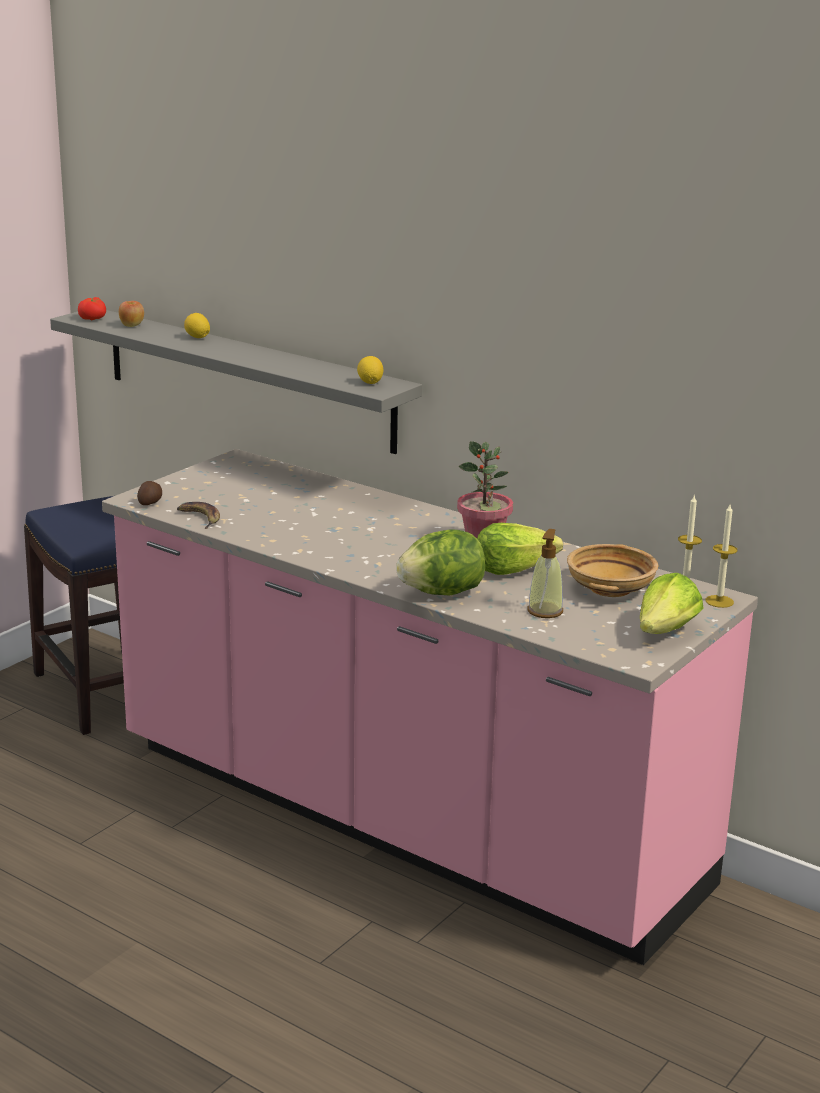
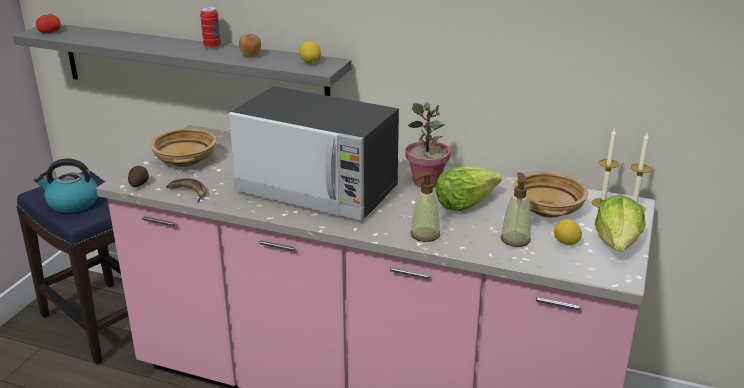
camera: 15 degrees left, 5 degrees up
(85, 528) = (72, 203): none -> kettle
(132, 325) = (86, 34): apple -> apple (251, 56)
(197, 337) = (146, 39): lemon -> lemon (566, 243)
(213, 486) = (186, 160): none -> beige bowl
(267, 354) = (212, 47): none -> can
(348, 535) = (318, 190): none -> microwave
(442, 592) = (424, 235): lettuce -> soap dispenser

